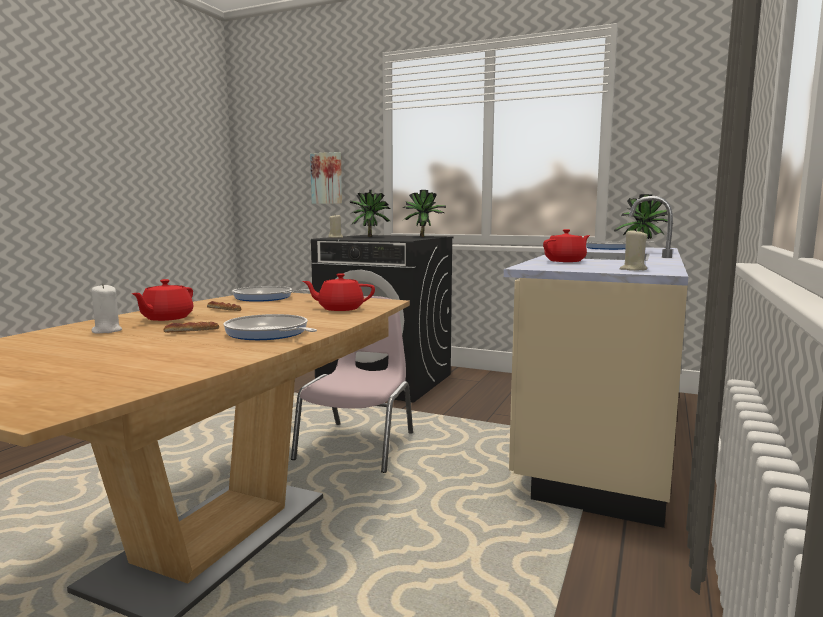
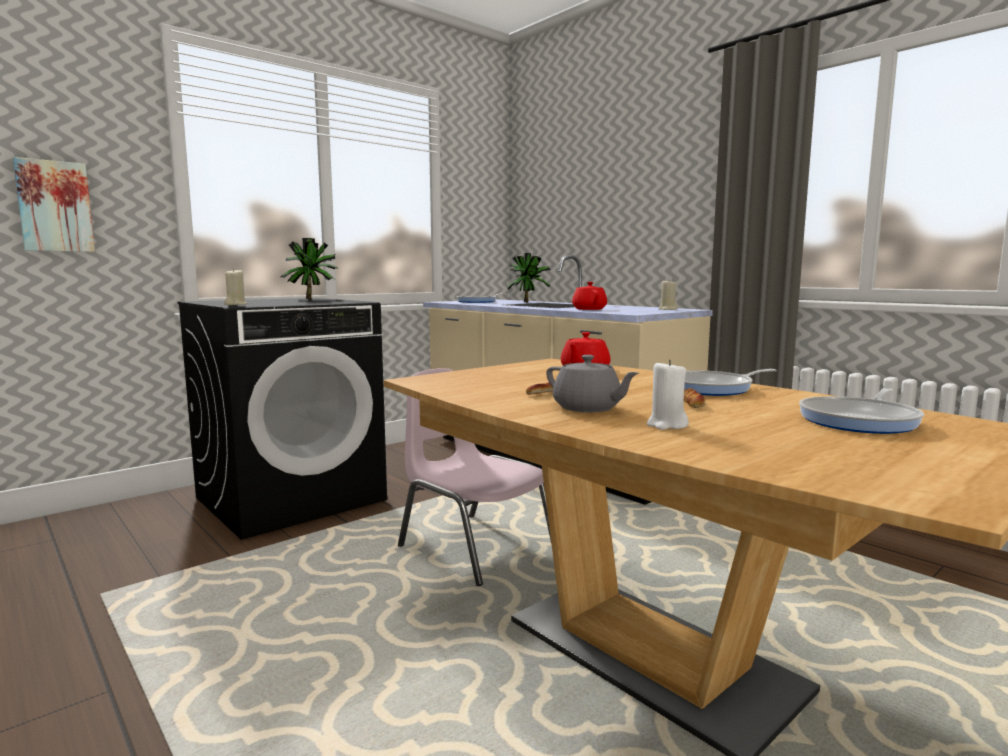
camera: 65 degrees left, 0 degrees up
(166, 318) = (588, 408): red teapot -> grey teapot
(266, 298) = (465, 380): frying pan -> frying pan (861, 420)
(370, 236) = (254, 302): potted plant -> none

